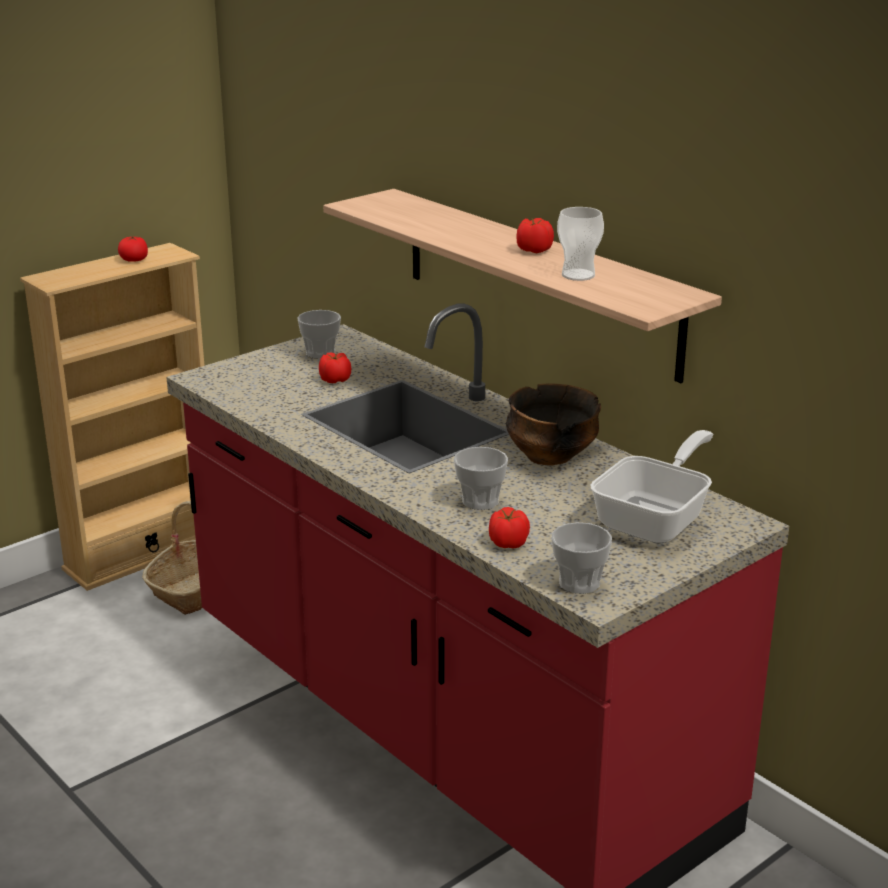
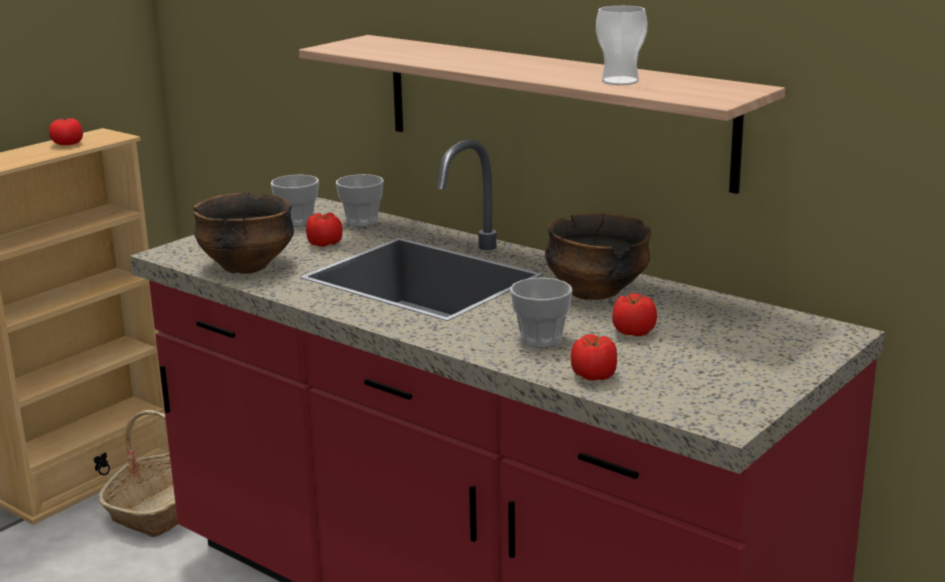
camera: 10 degrees left, 5 degrees down
(260, 398) = (246, 266): none -> bowl
(533, 250) = (555, 67): tomato -> tomato (632, 332)
(579, 583) = (694, 406): cup -> cup (361, 221)
(657, 518) = (742, 337): frying pan -> none

